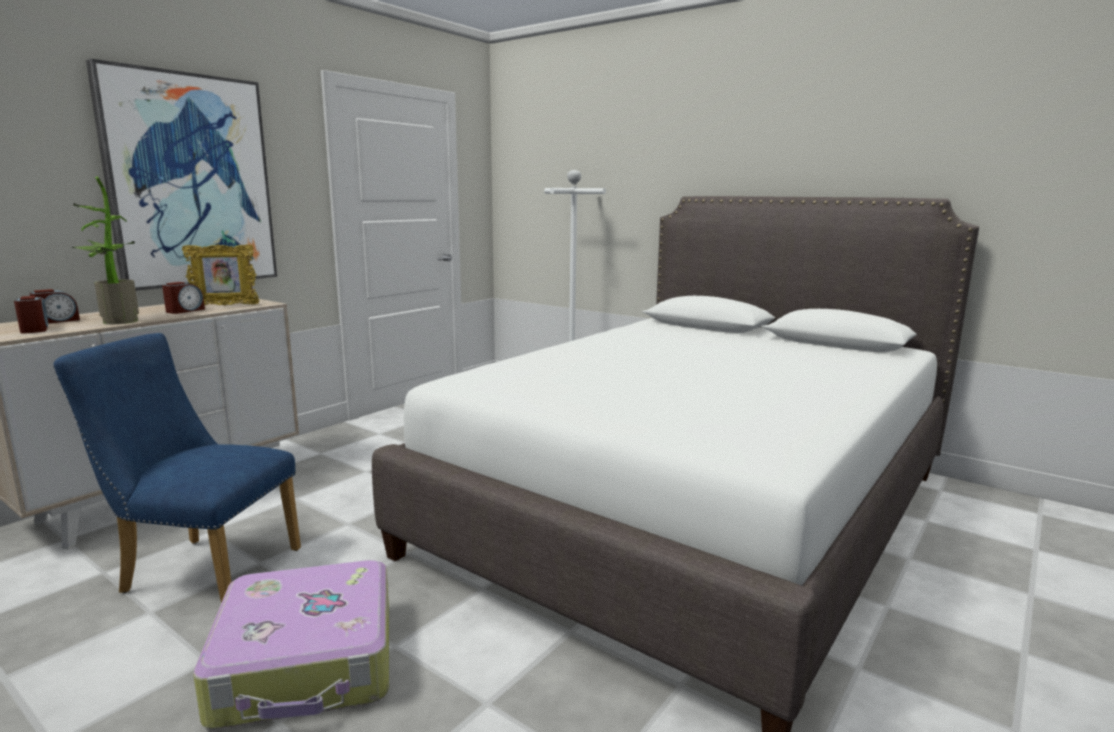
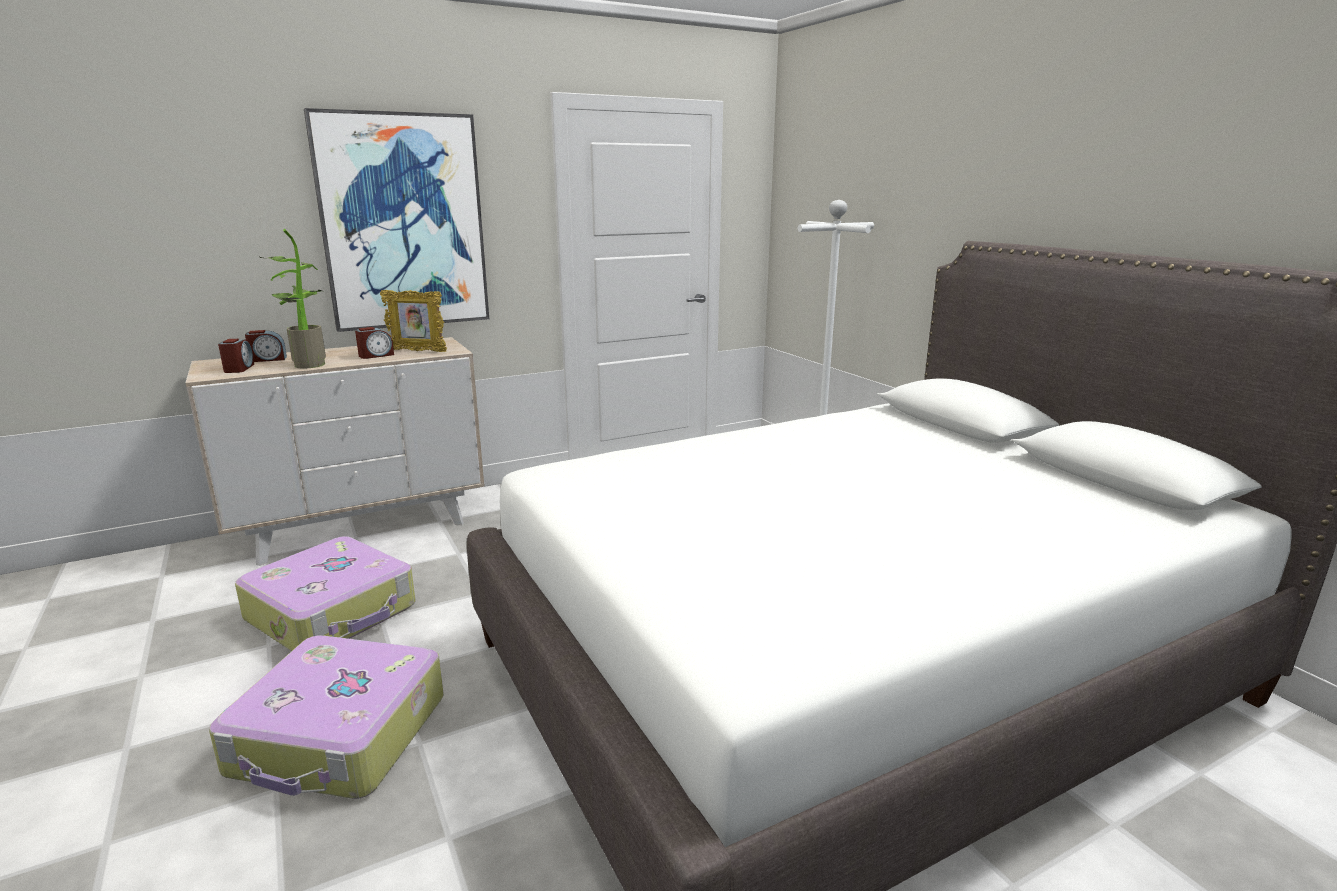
camera: 25 degrees right, 5 degrees up
(202, 570) = (333, 612): blue chair -> suitcase

